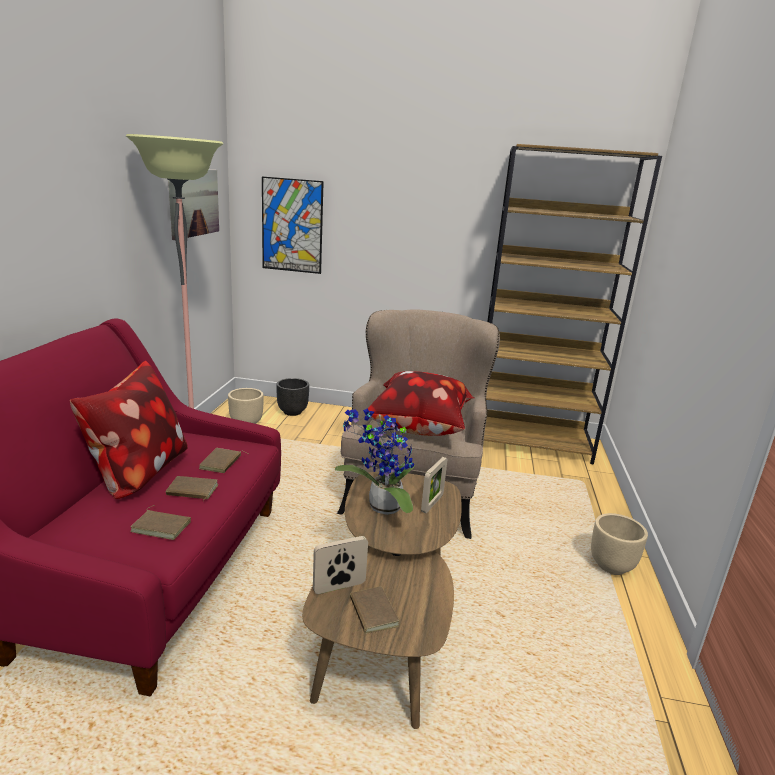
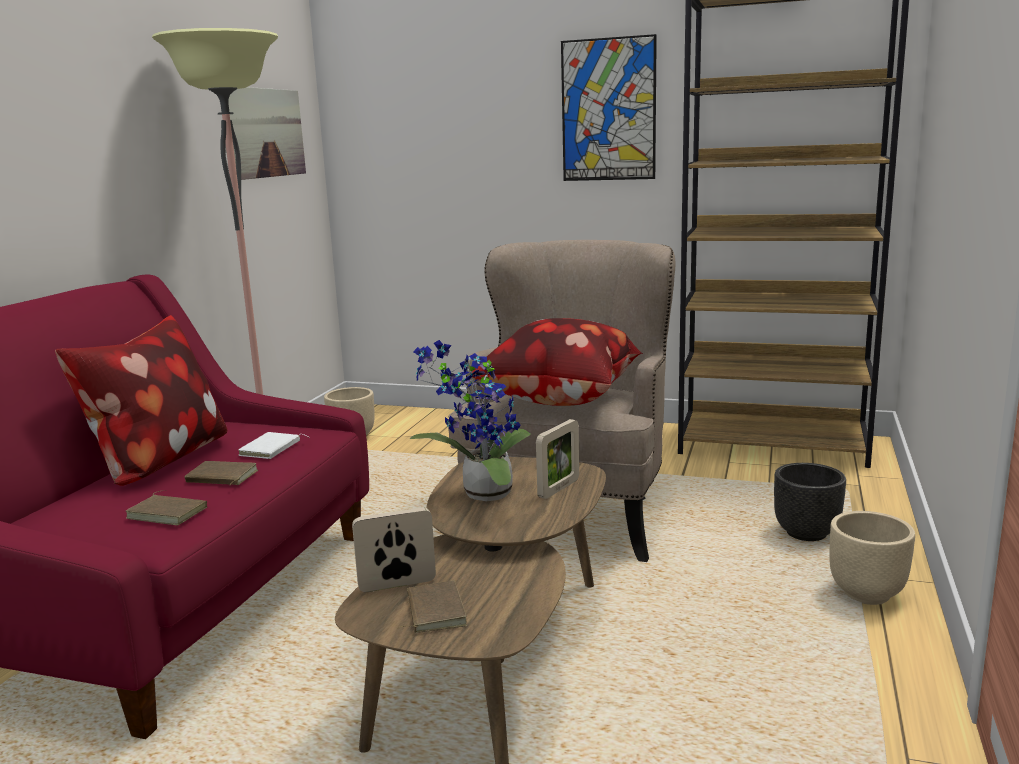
camera: 10 degrees right, 5 degrees down
(222, 463) = (271, 449): brown book -> white book
(292, 226) = (405, 158): picture -> picture (608, 110)
(293, 412) = (421, 422): black planter -> black planter (807, 534)

